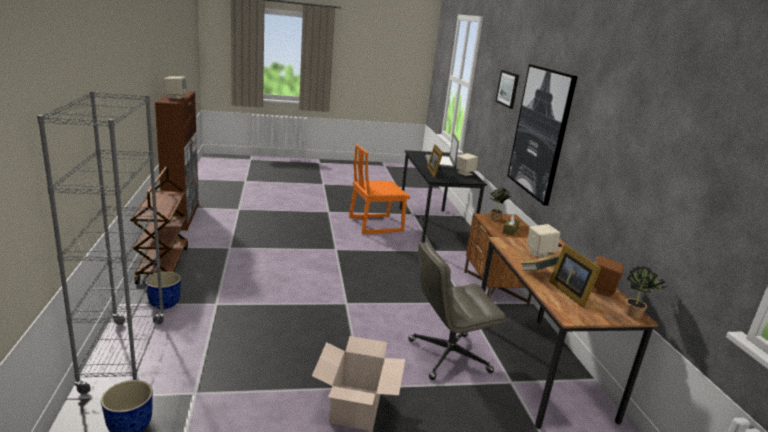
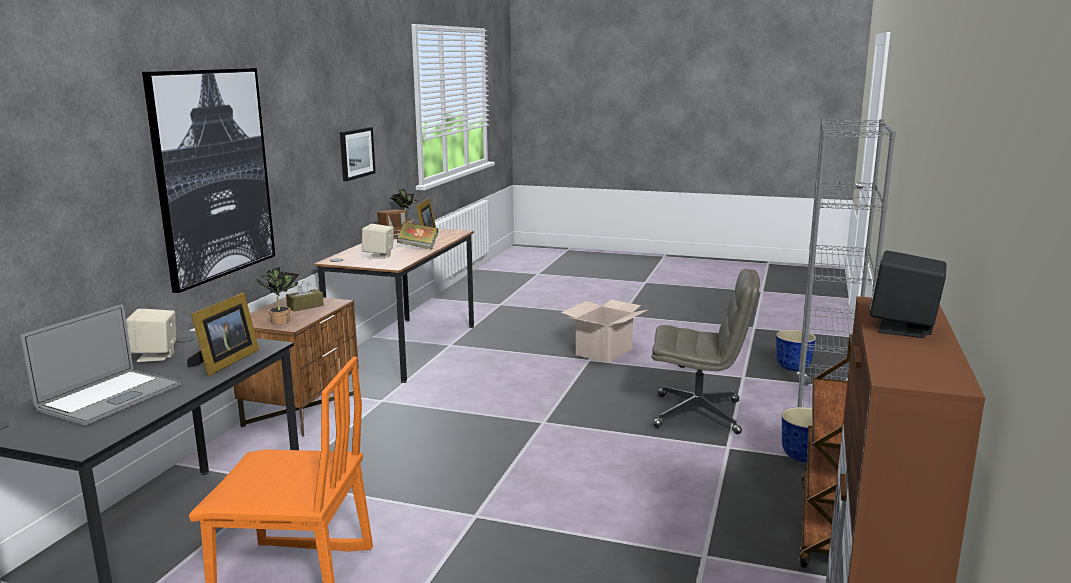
camera: 150 degrees left, 5 degrees down
(175, 97) = (903, 328): beige speaker -> black speaker
(447, 356) = (482, 364): grey office chair -> grey office chair (699, 414)
(508, 89) = (71, 144): picture -> picture (356, 153)

